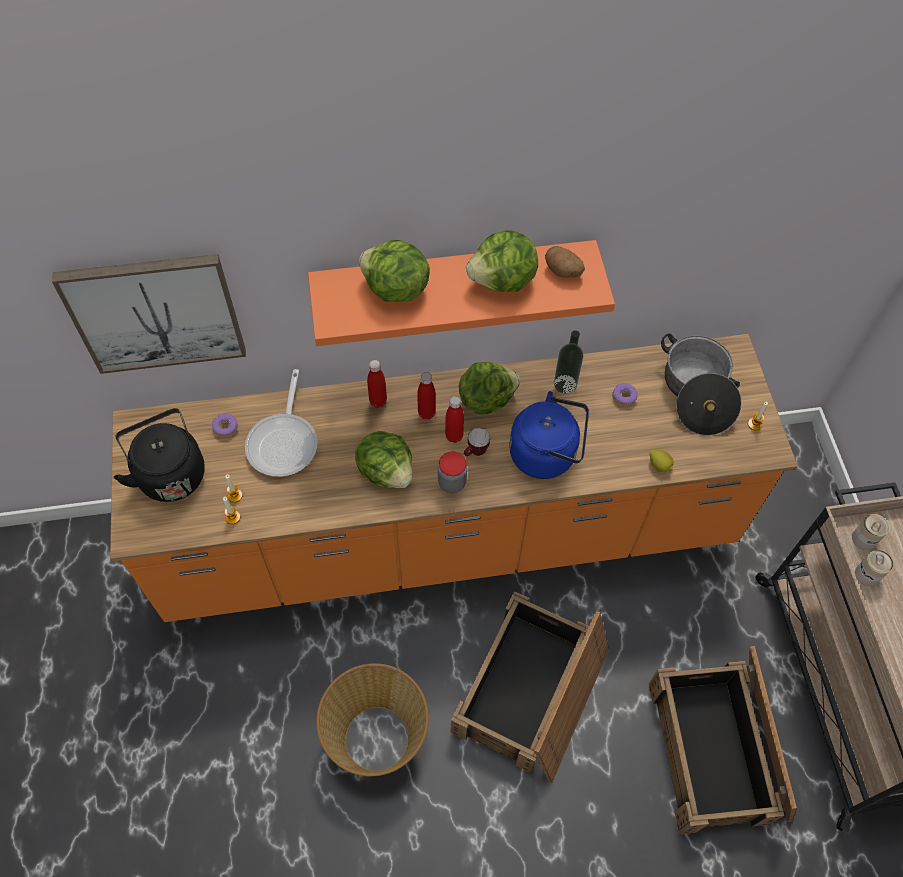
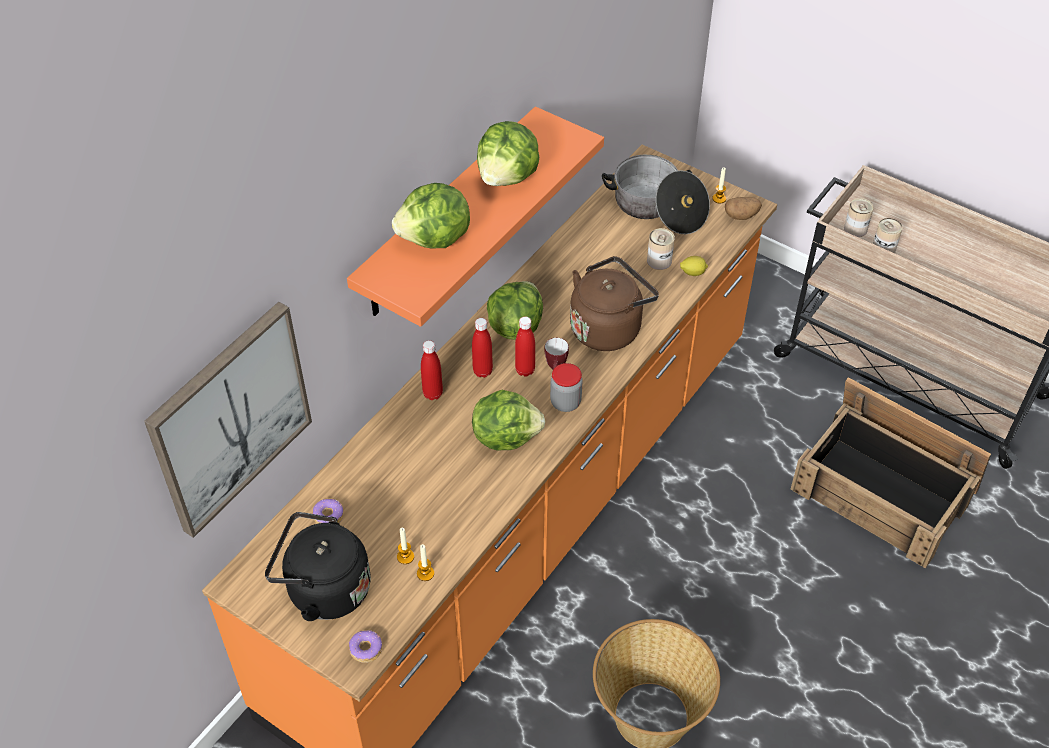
camera: 45 degrees left, 10 degrees down
(284, 442) = (394, 484): frying pan -> none
(532, 693) = (722, 571): crate -> none
(547, 454) = (608, 327): blue kettle -> brown kettle
(563, 271) = (541, 141): potato -> potato (741, 216)
(565, 384) = (559, 271): bottle -> none
(624, 397) = (612, 248): donut -> donut (365, 649)
(646, 435) = (659, 261): none -> can

